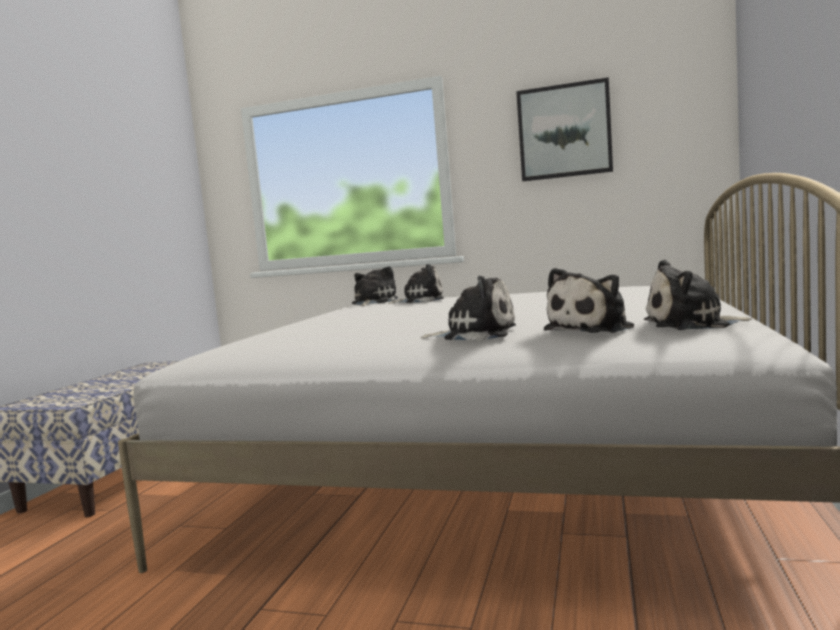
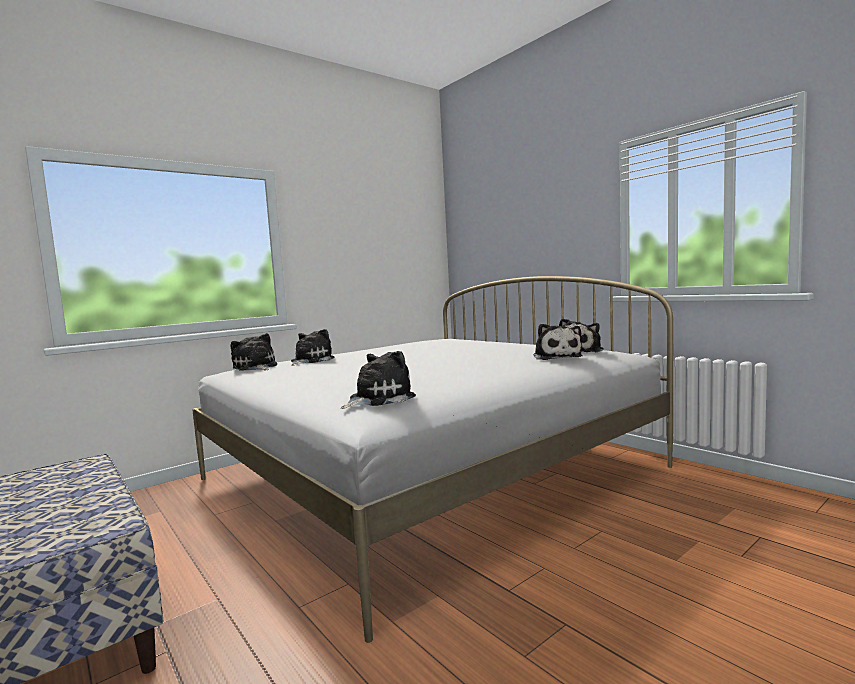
camera: 55 degrees left, 0 degrees up
(475, 334) = (514, 367): plush toy -> plush toy (378, 399)
(564, 131) = (362, 233): picture -> none

